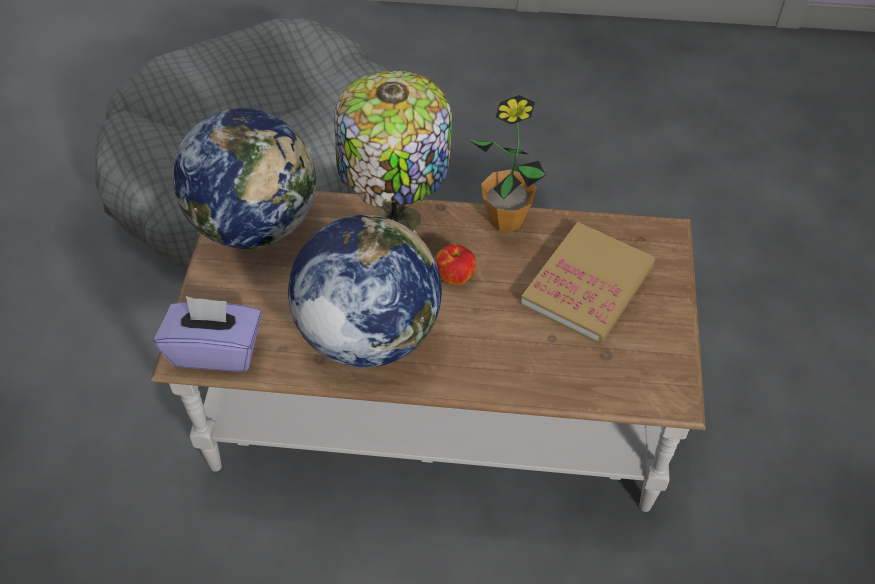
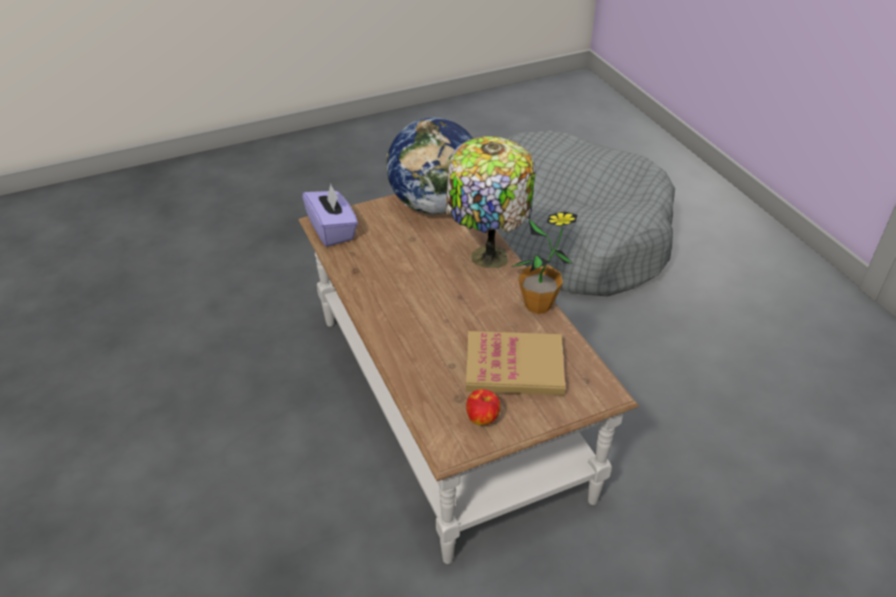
camera: 60 degrees right, 10 degrees down
(368, 334) = (388, 282): globe -> none
(455, 276) = (466, 300): apple -> apple (482, 418)

